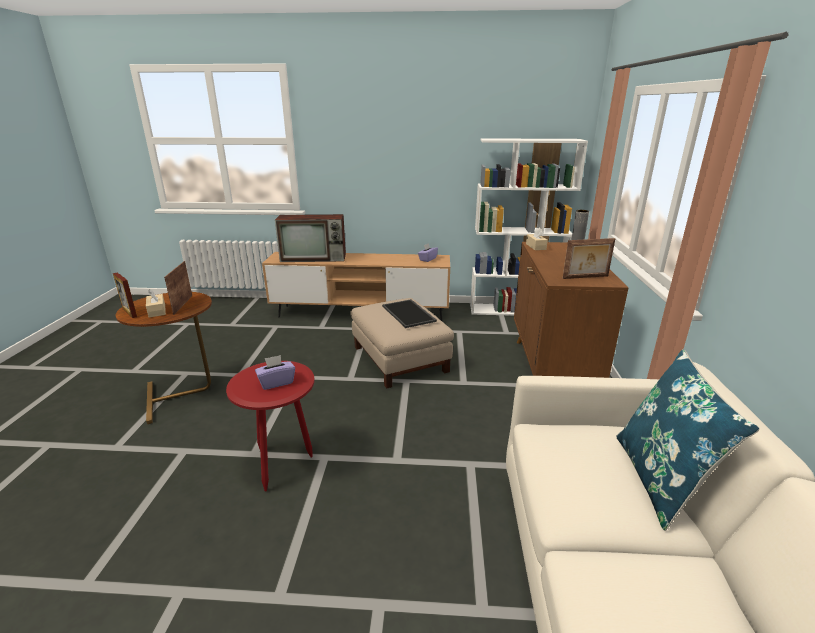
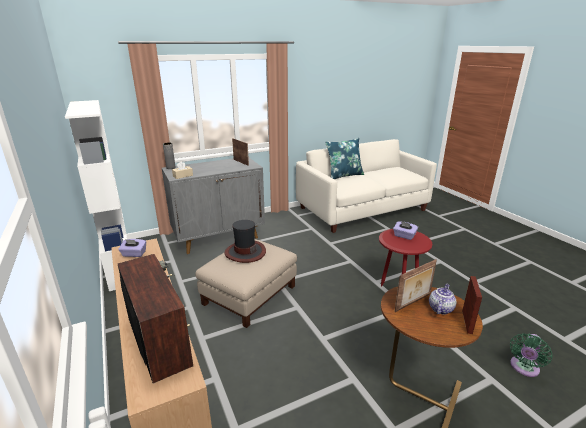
camera: 120 degrees left, 0 degrees up
(75, 483) = (523, 368): none -> green fan
(157, 311) = (440, 308): beige tissue box -> teapot
(409, 313) = (245, 252): tray -> hat
(551, 368) = (219, 237): brown cabinet -> grey cabinet

